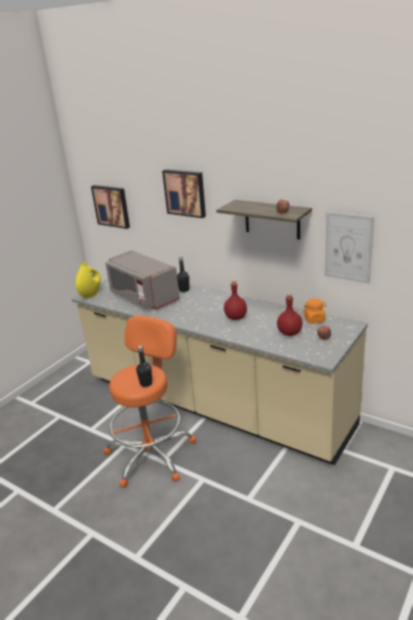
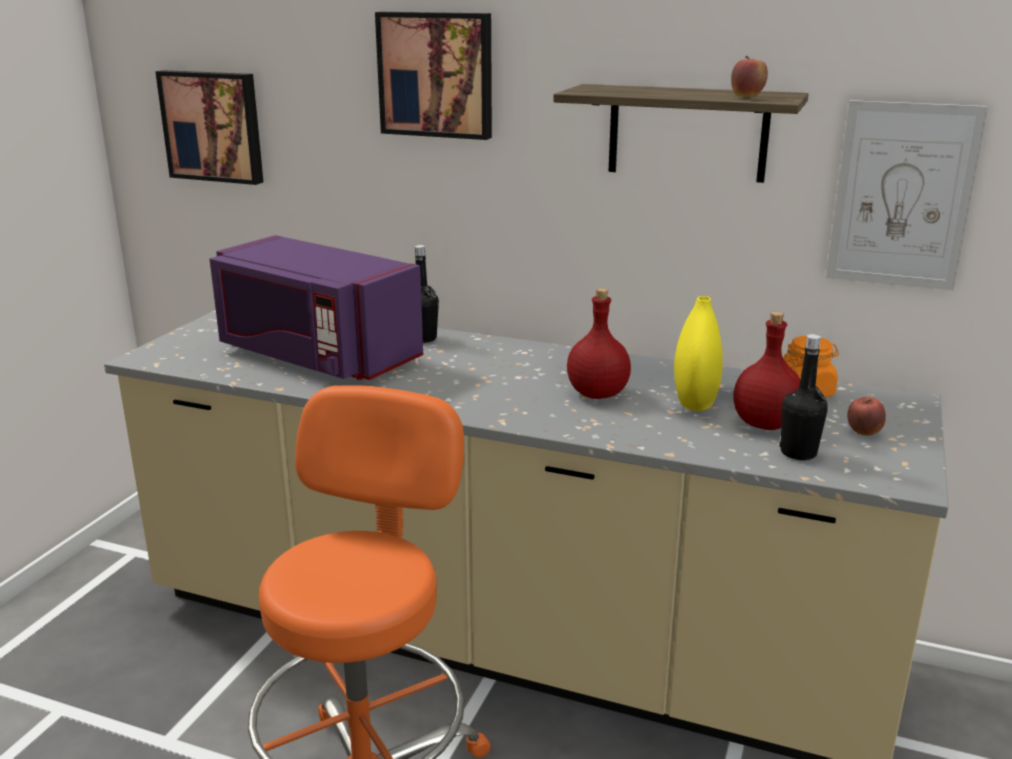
camera: 15 degrees left, 5 degrees down
(91, 294) = (161, 353): yellow vase -> yellow vase (695, 401)
(143, 297) = (316, 355): grey microwave -> purple microwave
(146, 383) = (381, 585): black bottle -> black bottle (798, 453)

